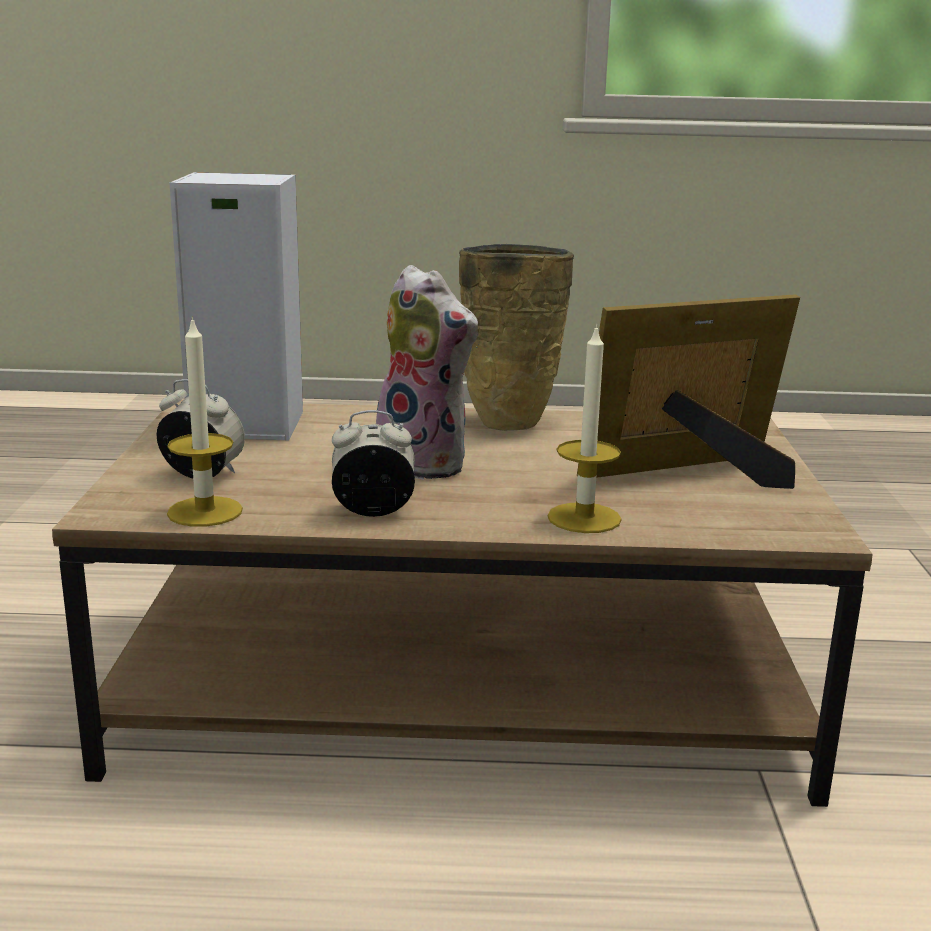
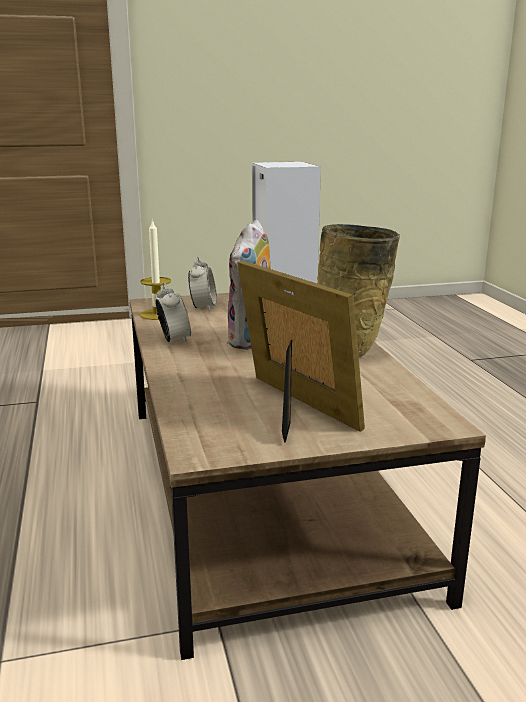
camera: 75 degrees right, 0 degrees up
(584, 518) = (189, 383): candle -> none

